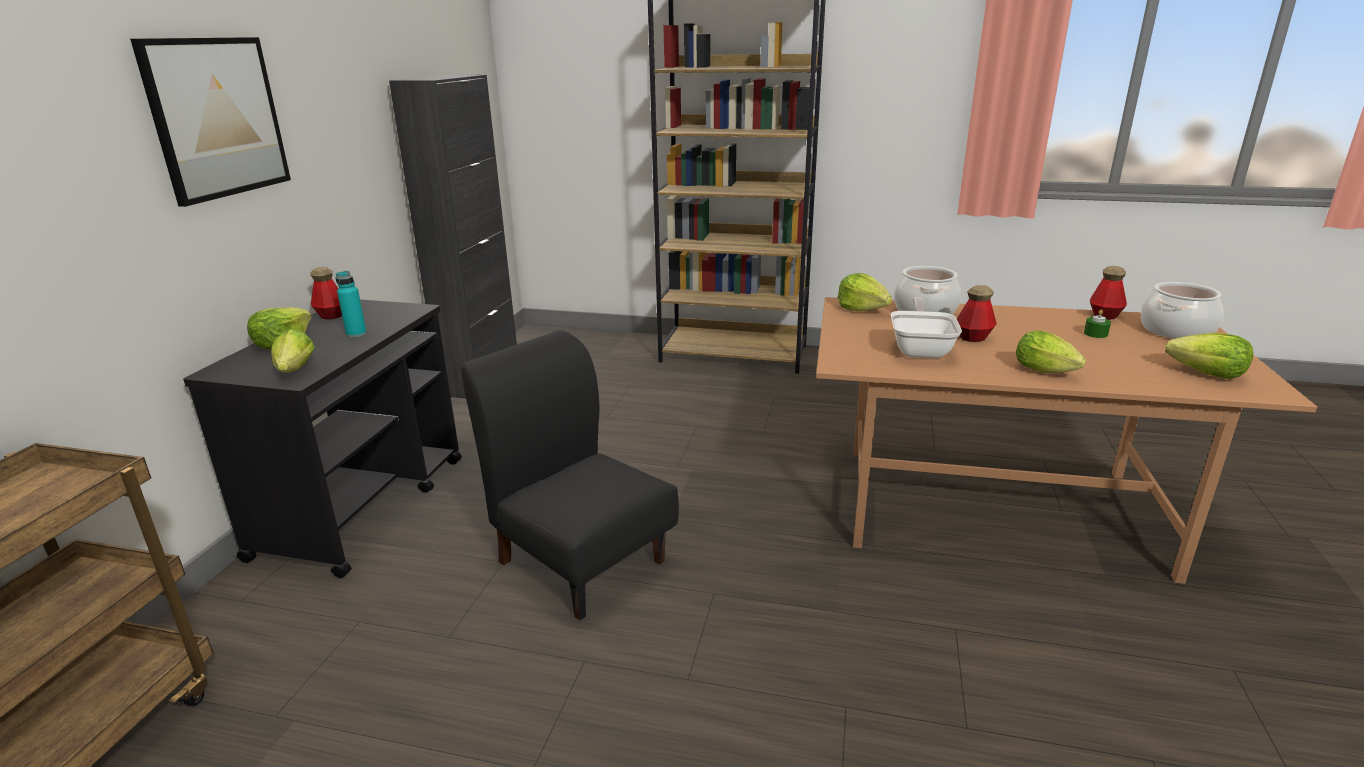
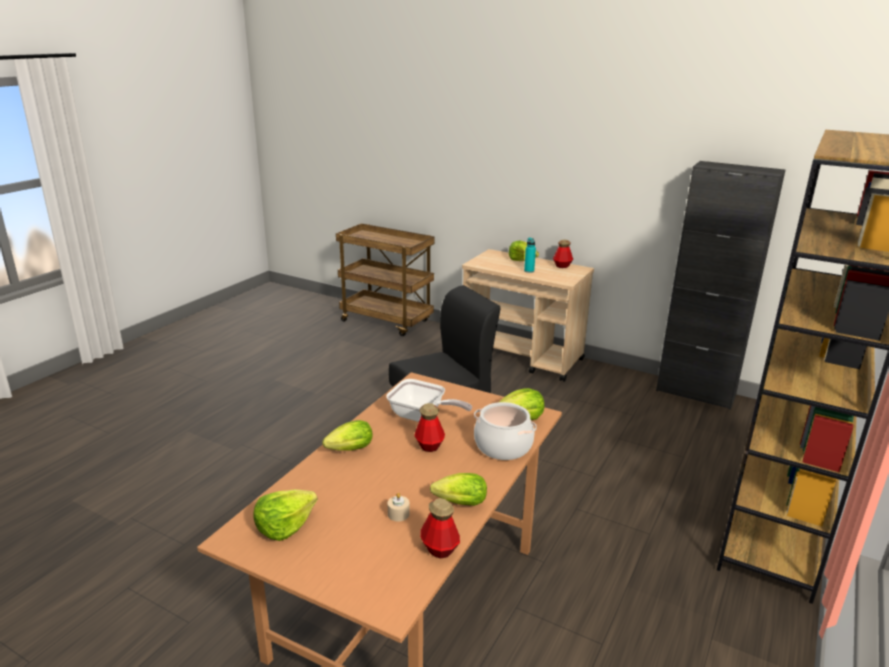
camera: 105 degrees right, 0 degrees up
(217, 118) = (552, 154): picture -> none
(294, 372) = (484, 263): lettuce -> lettuce (457, 503)
(363, 505) = (522, 357): black cart -> beige cart
(1095, 334) = (398, 514): green candle -> beige candle
(1176, 331) = (372, 574): cooking pot -> none

